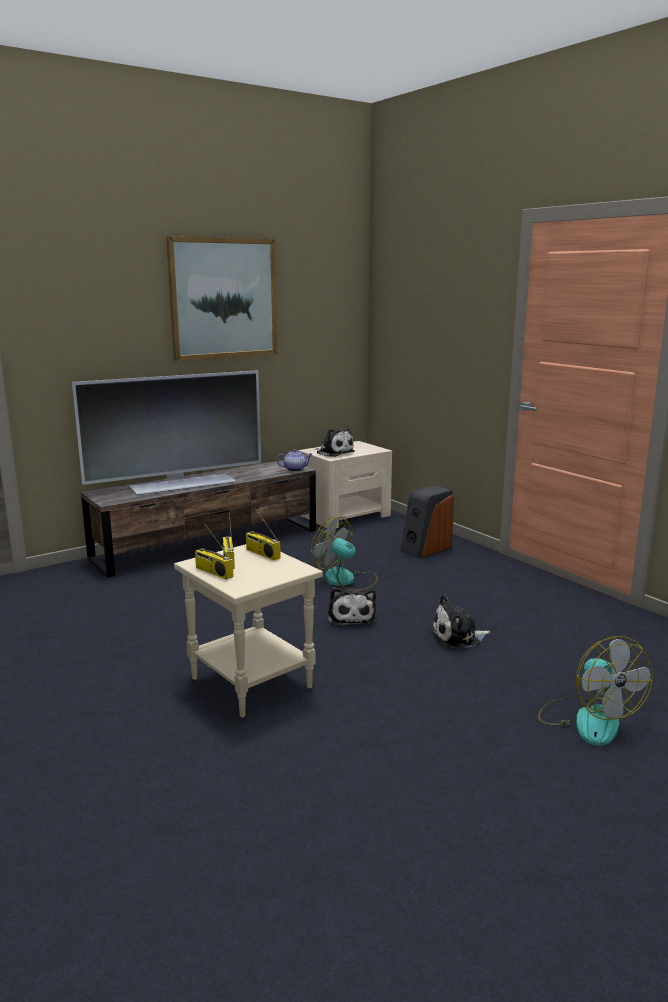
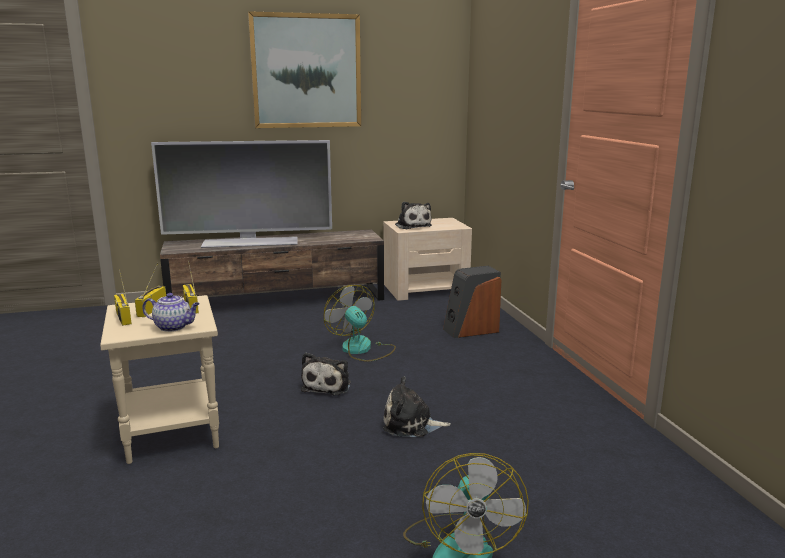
camera: 20 degrees right, 0 degrees up
(295, 469) = (365, 238): teapot -> teapot (174, 327)

